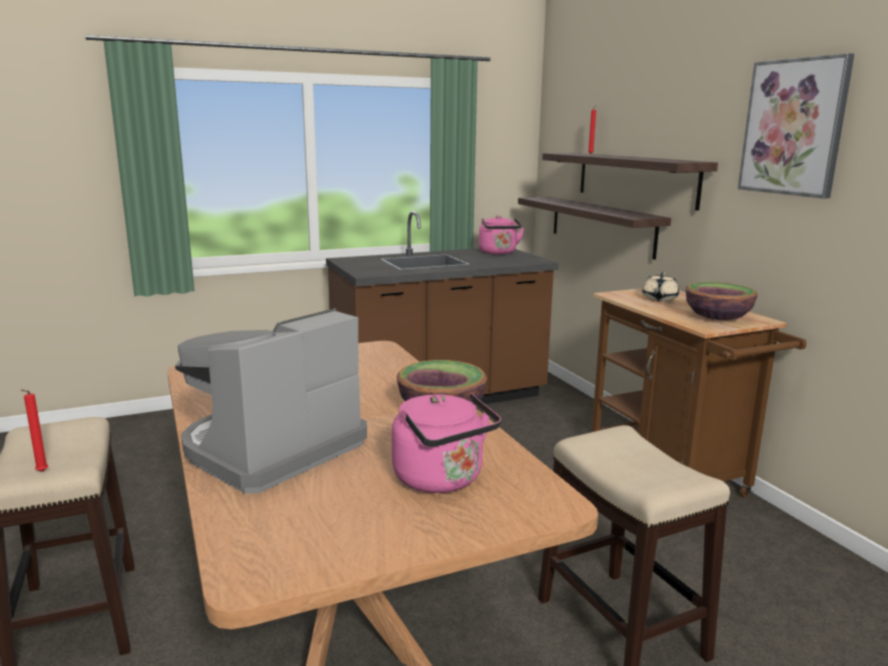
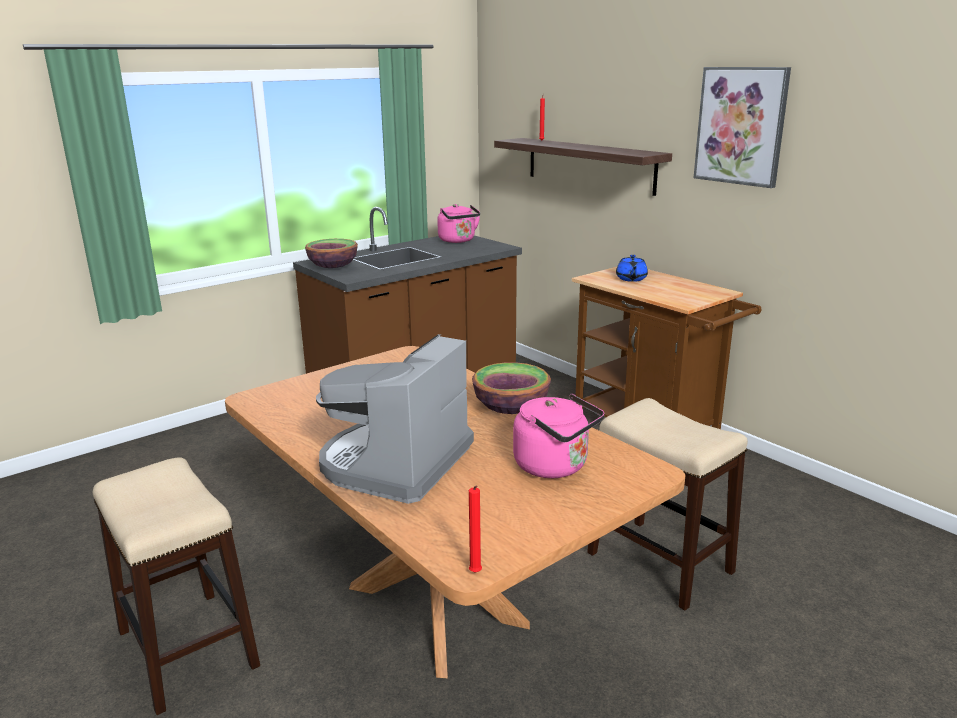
camera: 15 degrees left, 5 degrees up
(41, 472) = (174, 517): red candle -> red candle (475, 574)
(601, 225) = (555, 208): shelf -> none
(659, 299) = (631, 279): beige teapot -> blue teapot
(717, 318) = (688, 294): bowl -> bowl (333, 267)

